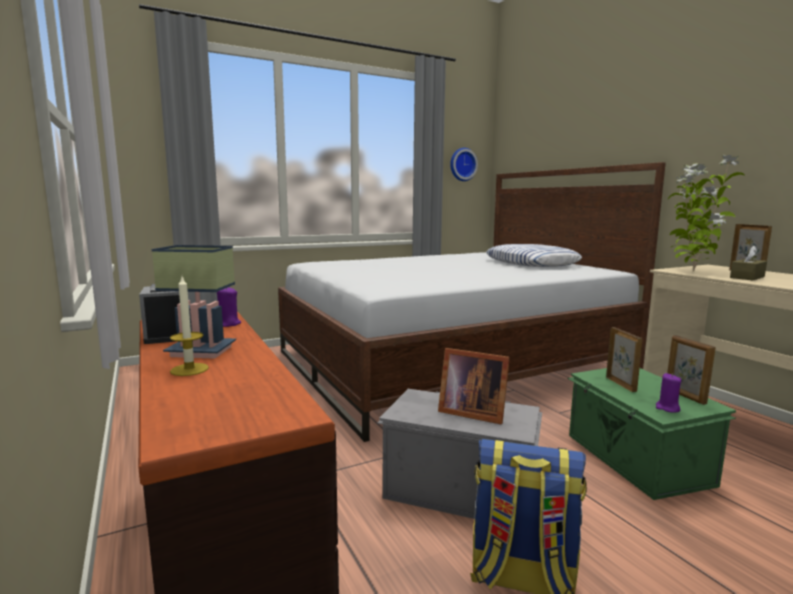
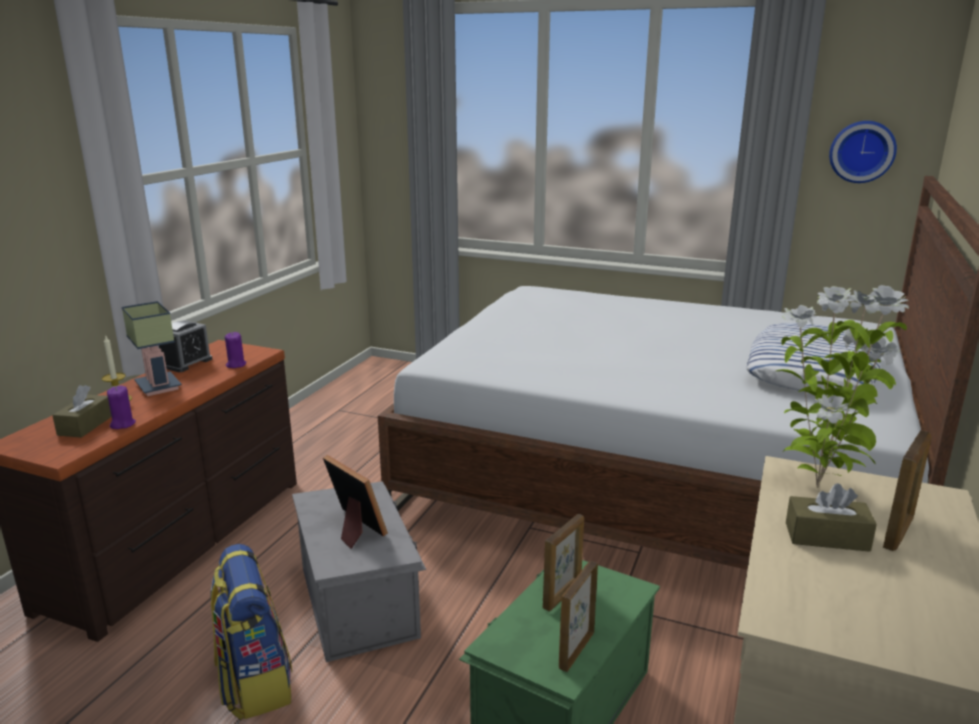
camera: 50 degrees right, 10 degrees up
(227, 391) = (85, 425): none -> brown tissue box
(470, 412) = (354, 528): picture frame -> picture frame turned 150 degrees clockwise
(667, 408) = (515, 644): purple candle -> purple candle (122, 424)

